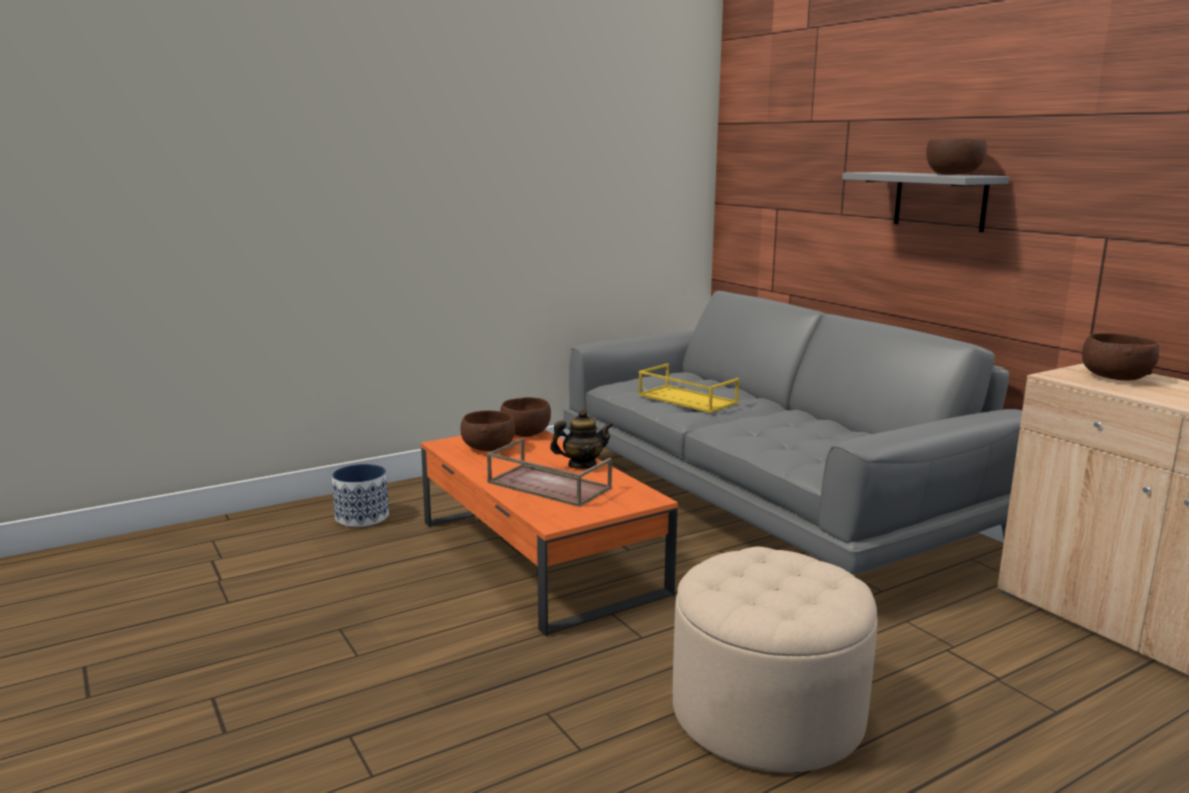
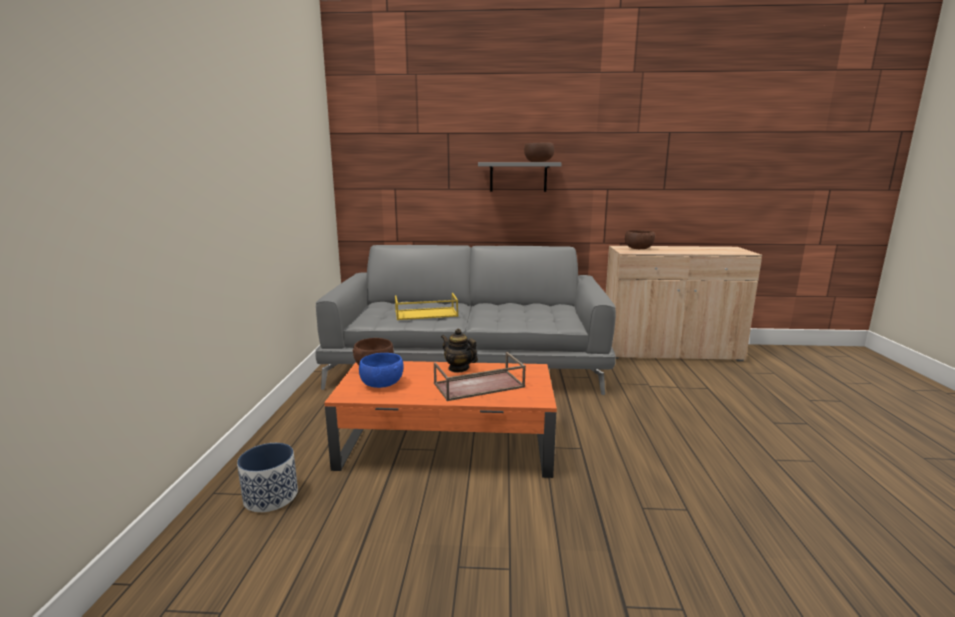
camera: 55 degrees left, 0 degrees up
(488, 448) = (381, 384): brown bowl -> blue bowl
(582, 465) = (458, 368): teapot -> teapot turned 75 degrees counterclockwise
(767, 713) = (678, 443): beige ottoman -> none

